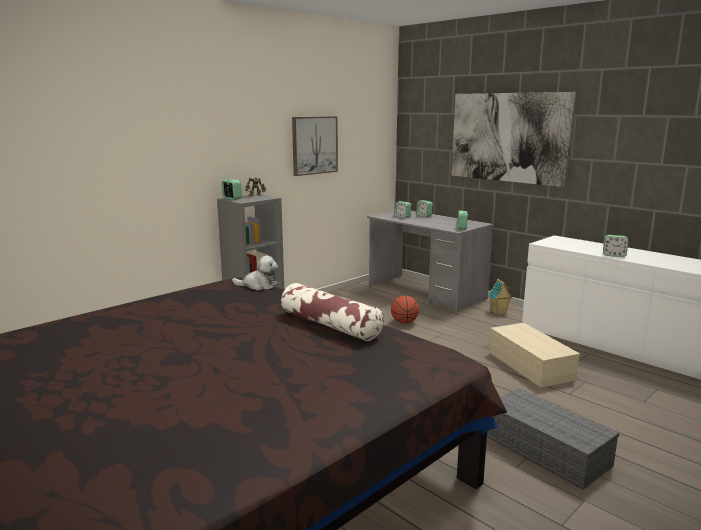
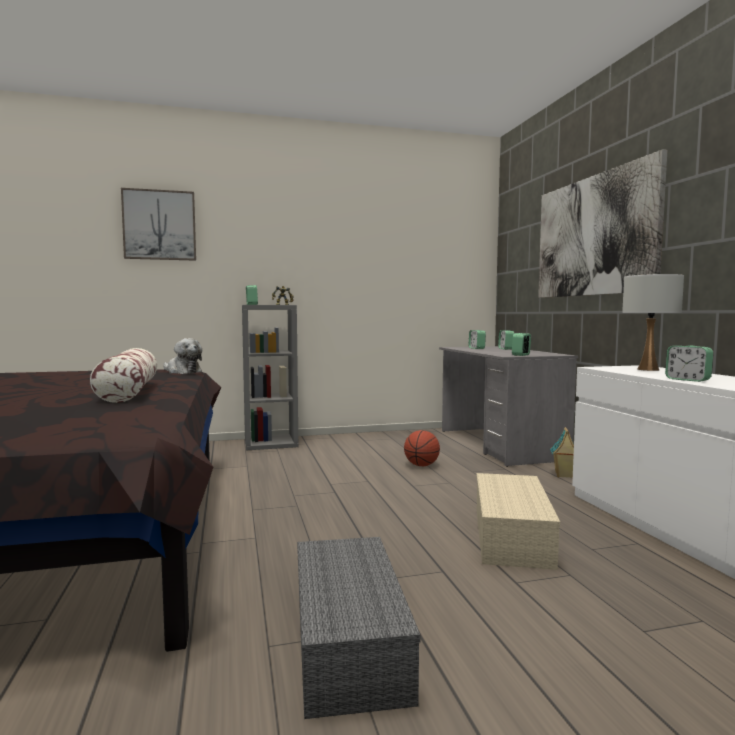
camera: 30 degrees right, 10 degrees down
(314, 145) = (372, 262): picture -> picture (159, 225)
(571, 242) = (648, 369): none -> white table lamp

